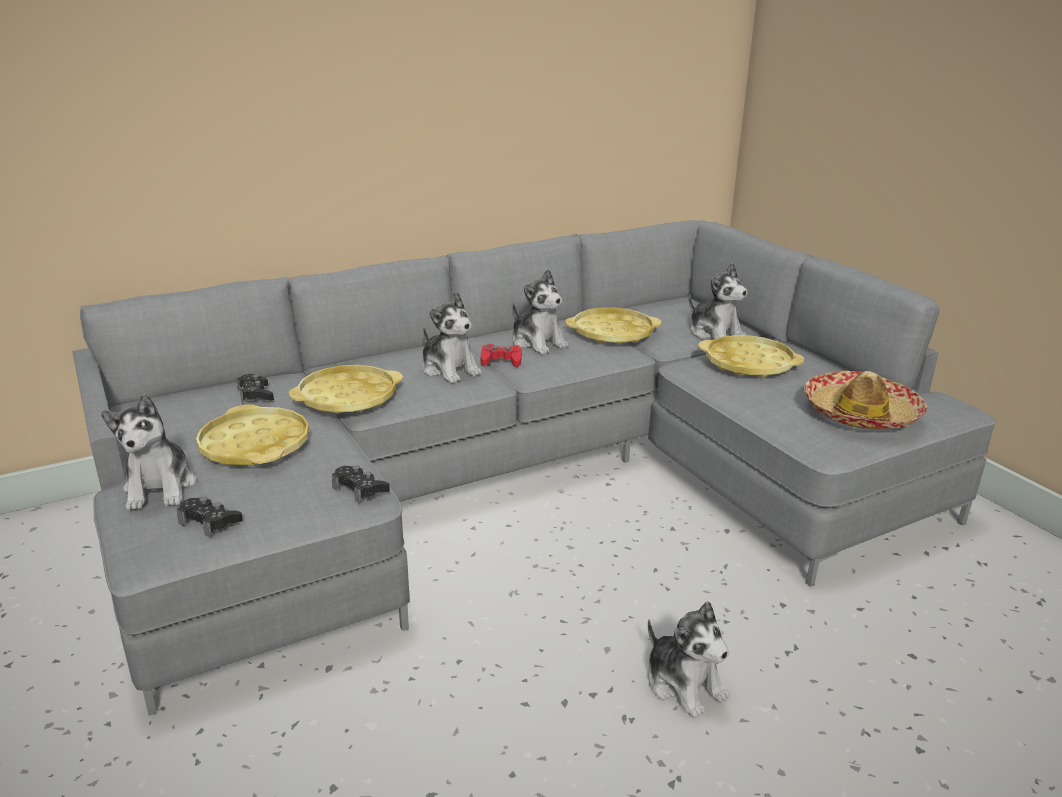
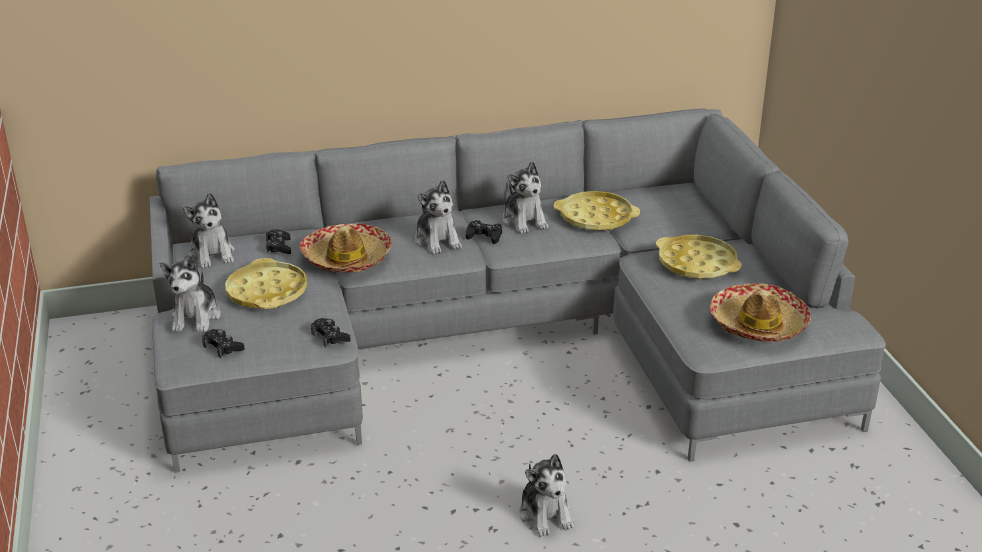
camera: 15 degrees right, 5 degrees up
(347, 397) = (347, 258): yellow tray -> hat
(501, 360) = (484, 236): red game controller -> black game controller
(715, 333) = (690, 228): plush toy -> plush toy (212, 254)

